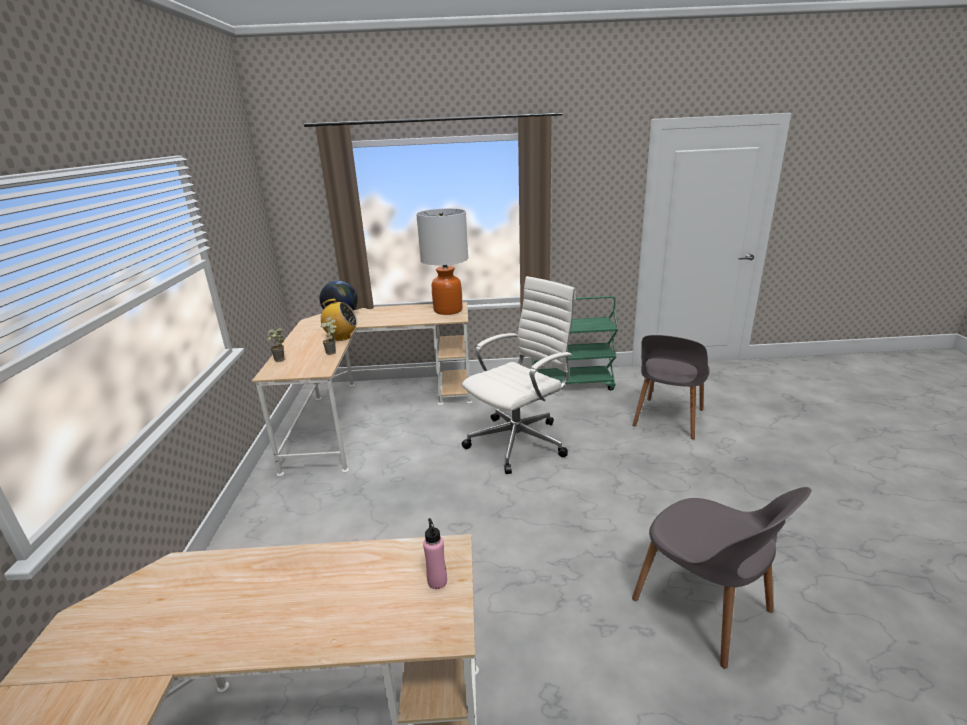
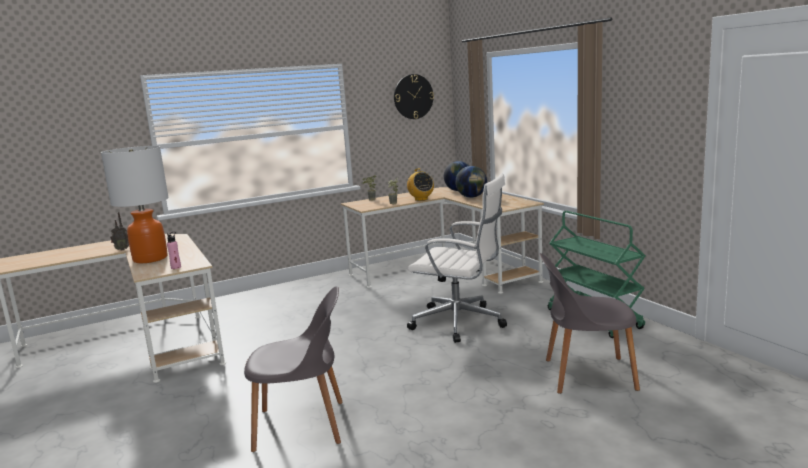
camera: 65 degrees right, 10 degrees down
(145, 681) = (121, 249): none -> radio
(244, 204) = (413, 96): none -> wall clock
(385, 317) = (472, 197): none -> globe
(448, 310) = (512, 203): table lamp -> table lamp (150, 258)
(704, 608) = (303, 425): grey chair -> grey chair turned 120 degrees counterclockwise

